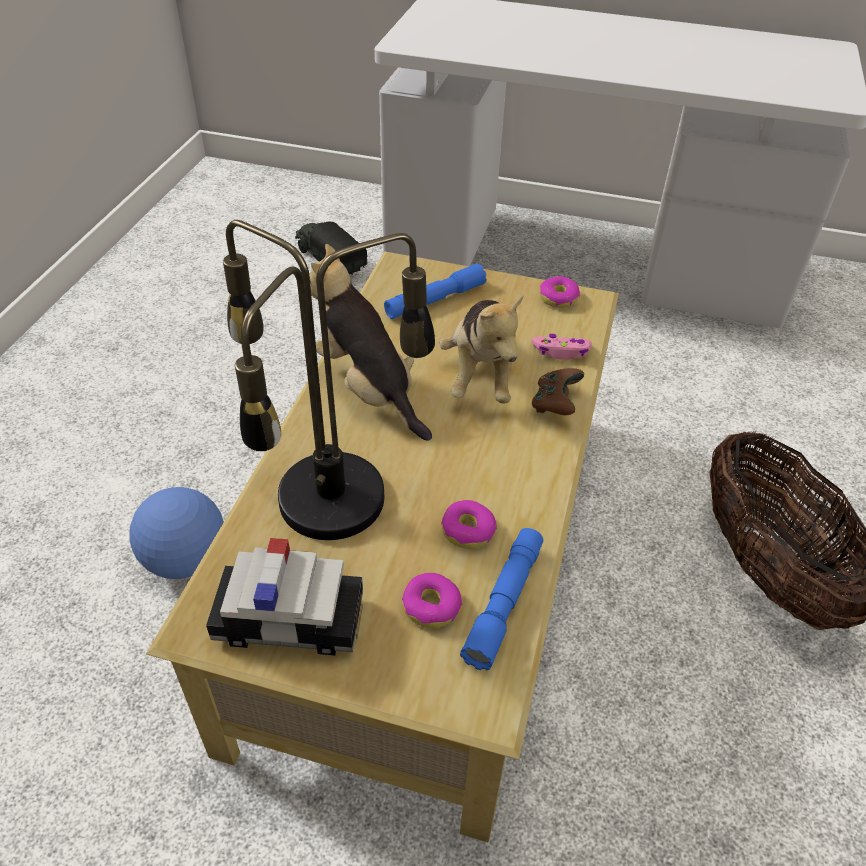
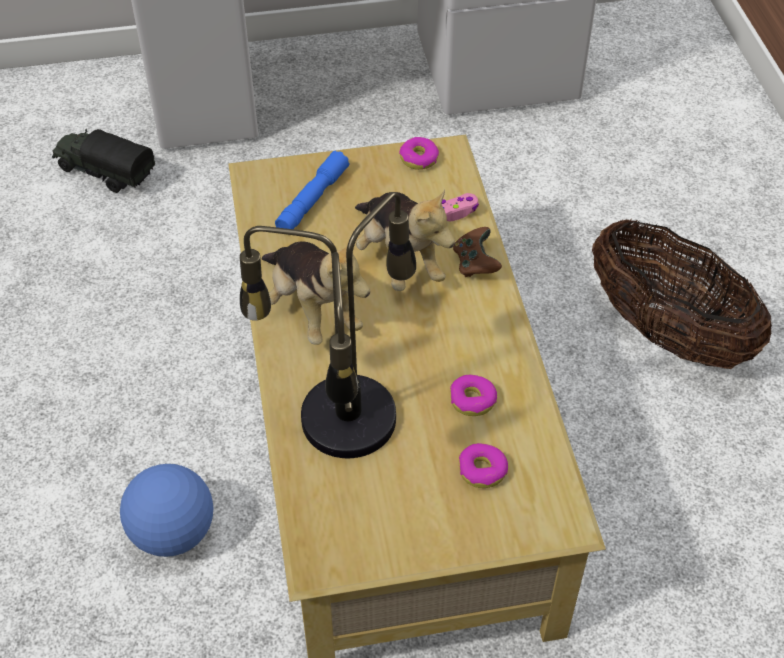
camera: 25 degrees left, 5 degrees up
(290, 620) = (384, 527): toy car -> none
(369, 389) = (312, 310): plush toy -> plush toy turned 150 degrees counterclockwise
(504, 603) = (533, 445): blue flashlight -> none

